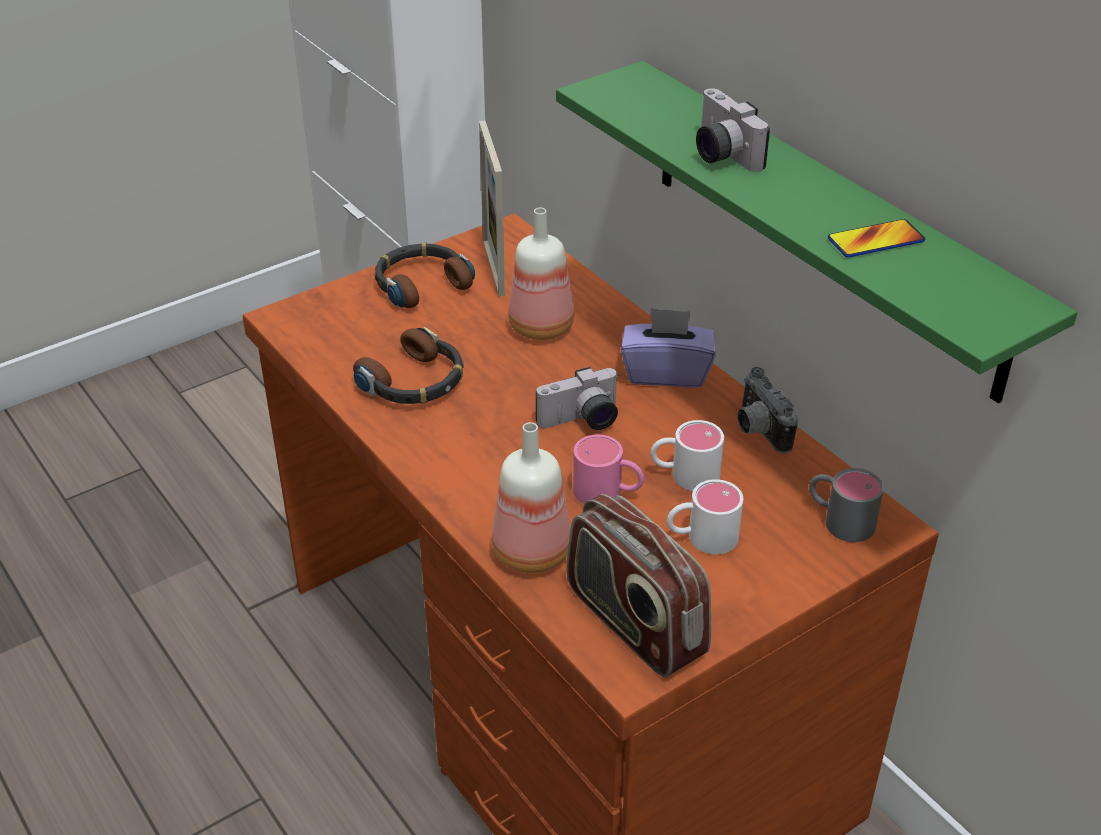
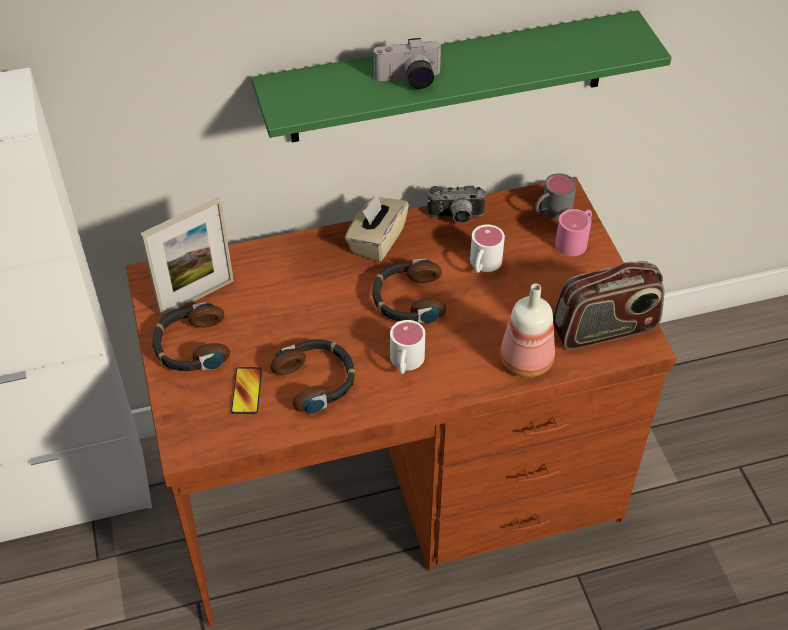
camera: 70 degrees left, 10 degrees up
(493, 268) = (197, 297): picture frame -> picture frame turned 45 degrees counterclockwise
(543, 326) = (289, 289): bottle -> none
(582, 421) = (408, 299): camera -> headphones
(608, 492) = (485, 307): pink mug -> pink mug (575, 240)
(666, 372) = (376, 241): purple tissue box -> beige tissue box
(701, 537) = (543, 276): white mug -> white mug (405, 363)
(875, 240) = (542, 52): phone -> phone (247, 391)

